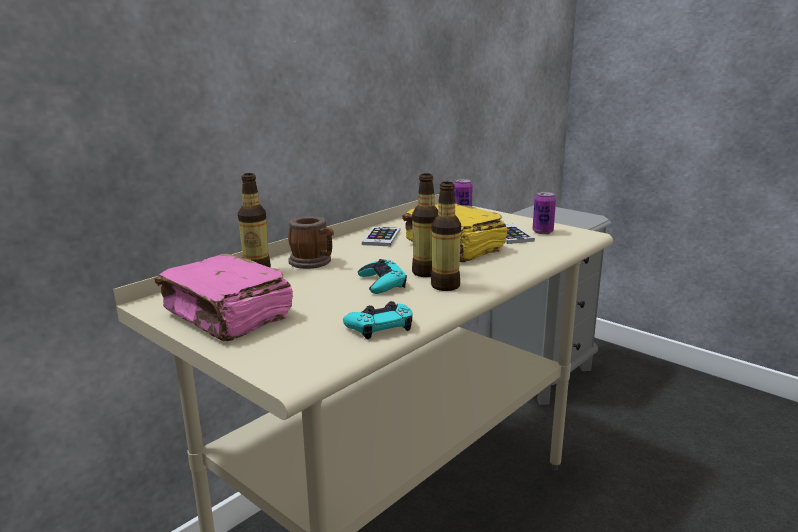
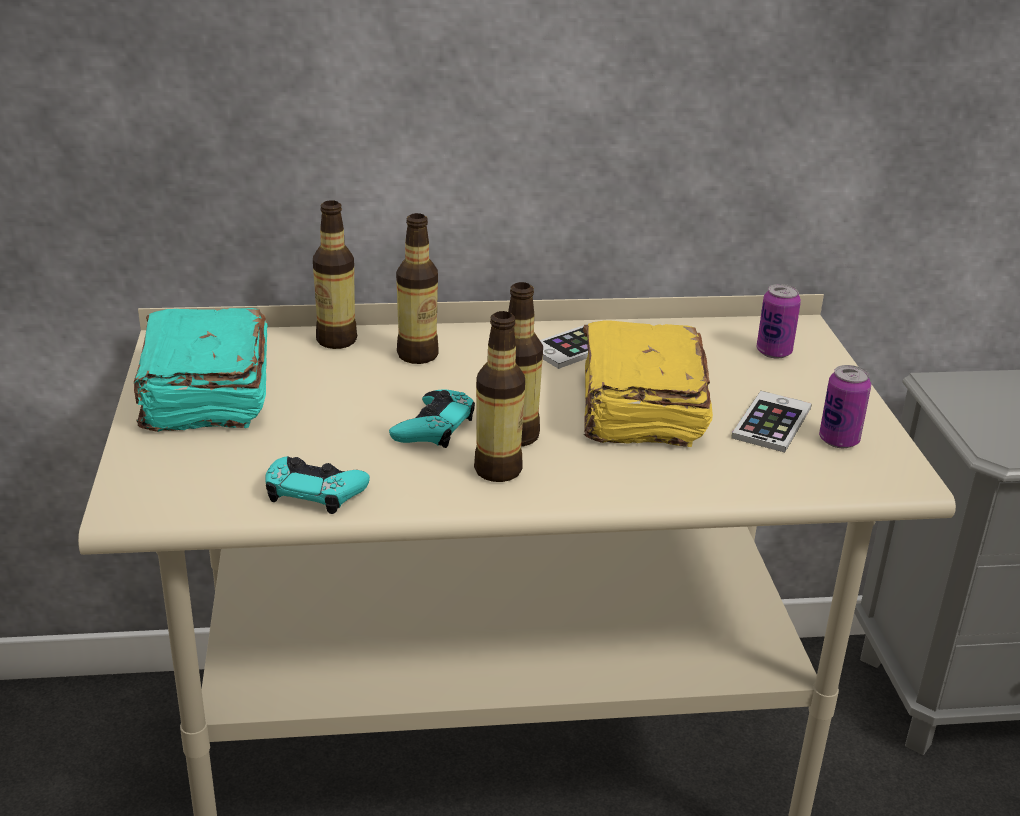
camera: 40 degrees right, 10 degrees up
(227, 316) = (204, 395): pink book -> turquoise book
(314, 262) = (418, 355): mug -> bottle

